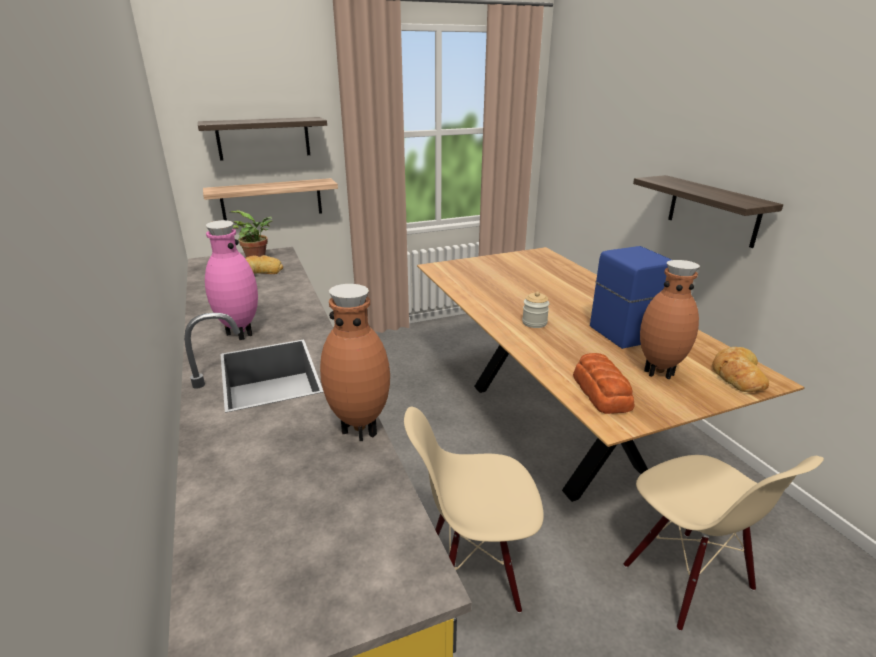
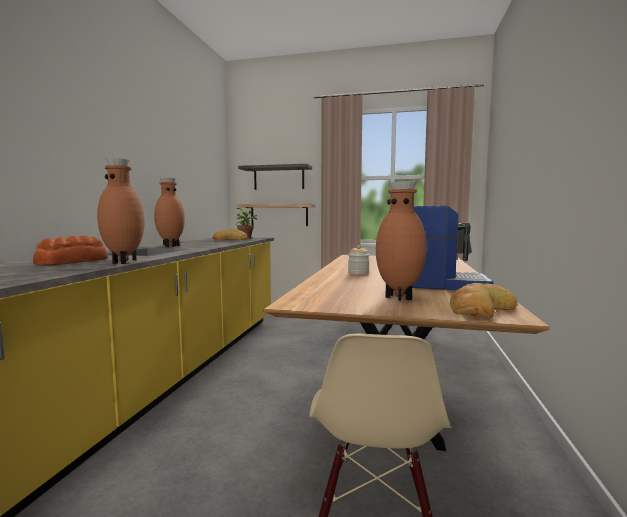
camera: 35 degrees right, 20 degrees down
(239, 334) = (170, 246): pink vase -> brown vase
(473, 572) = (210, 441): beige chair -> none
(601, 391) = (325, 295): bread -> bread (73, 261)
(713, 210) = (554, 189): shelf -> none

